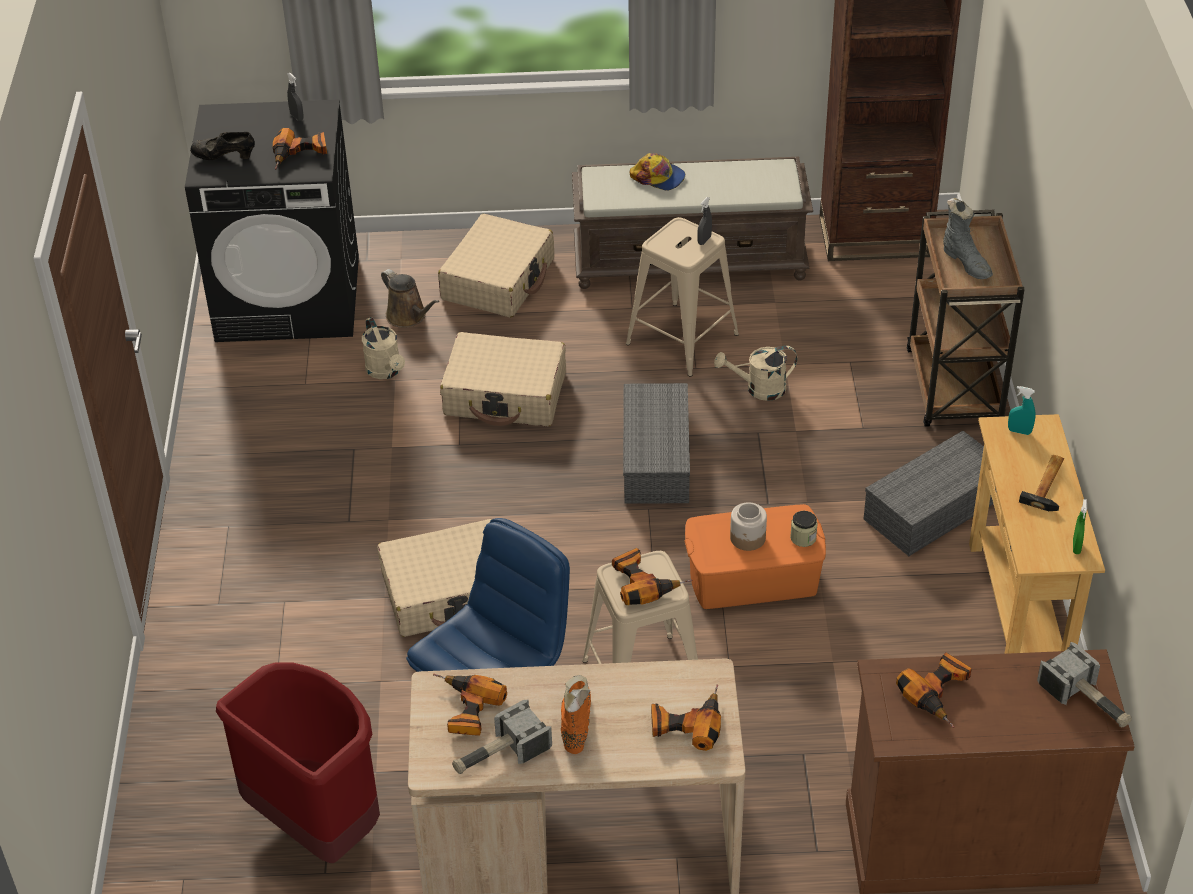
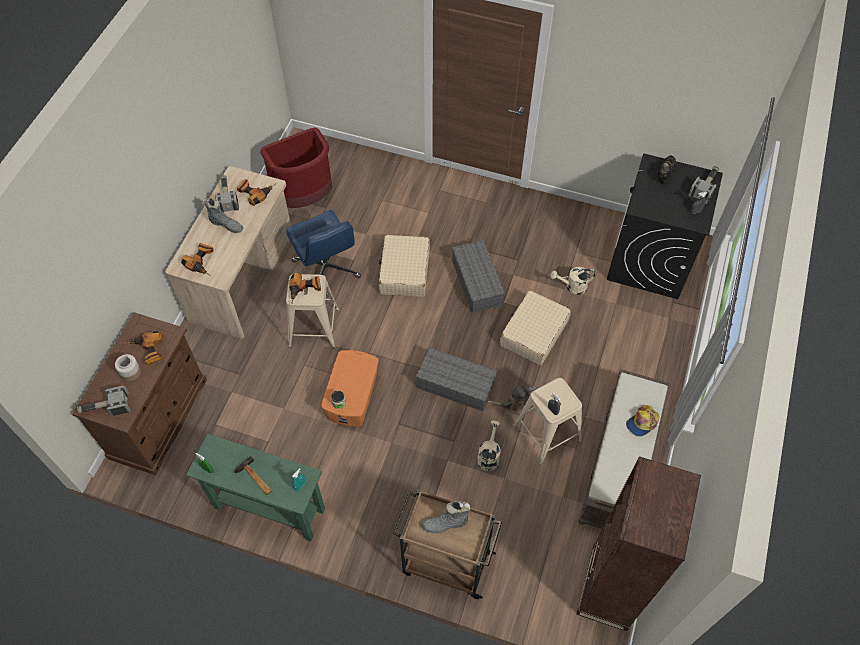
camera: 110 degrees right, 15 degrees up
(237, 115) = (705, 186): none -> hammer
(300, 155) = (655, 205): power drill -> none
(409, 317) = (615, 308): brown watering can -> brown watering can (515, 405)
(498, 279) = (634, 359): beige suitcase -> none
(575, 723) = (226, 225): orange boot -> grey boot
(748, 538) = (351, 378): jar -> jar (130, 372)
(934, 506) = (359, 504): grey storage box -> grey storage box (478, 283)
(1017, 611) = (269, 508): beige console table -> green console table

